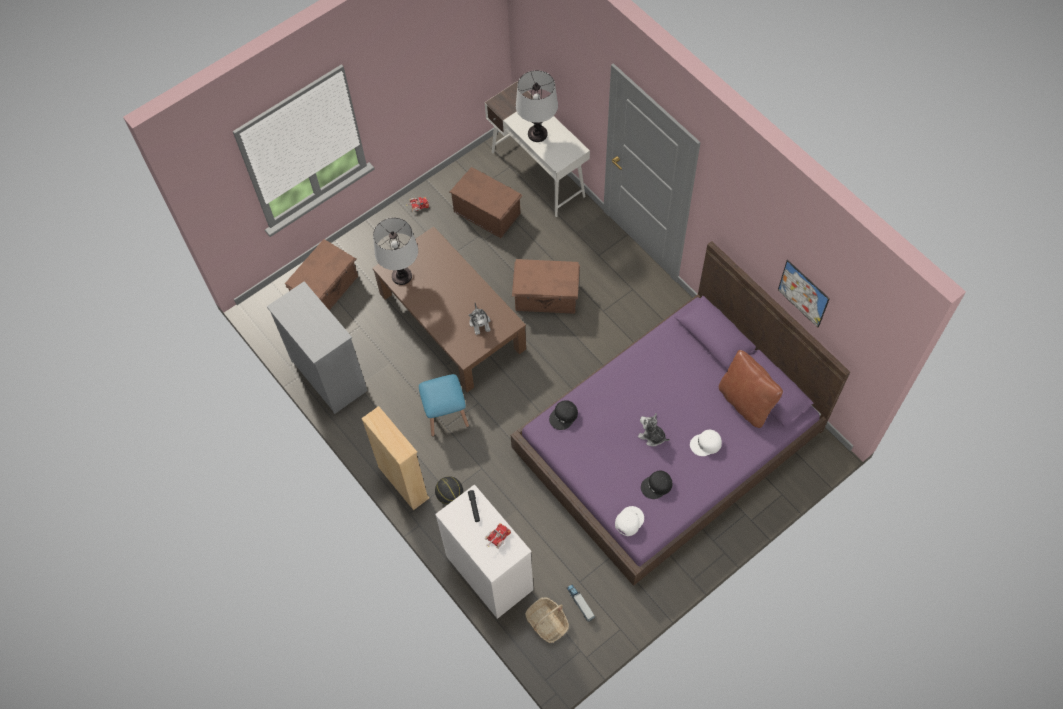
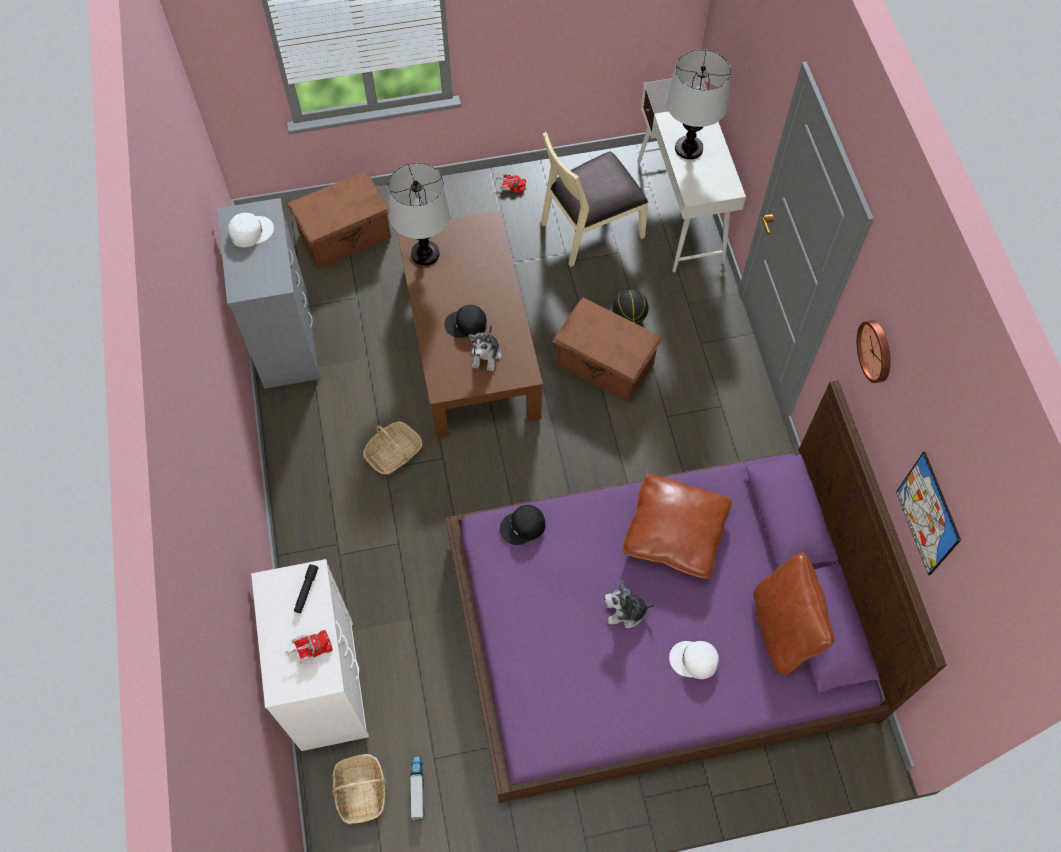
camera: 25 degrees right, 0 degrees up
(403, 482) = (293, 513): beige bookcase -> none
(445, 415) = (394, 453): blue stool -> basket
(450, 495) = (338, 558): basketball -> basketball (628, 317)
(487, 212) = (590, 229): brown storage box -> beige chair
(629, 521) = (528, 713): white cap -> white cap (250, 231)
(652, 436) = (625, 612): plush toy -> plush toy turned 60 degrees counterclockwise
(654, 376) = (675, 532): none -> brown pillow
(657, 486) = (593, 684): black cap -> black cap (466, 324)
(732, 215) = (876, 351): none -> wall clock

